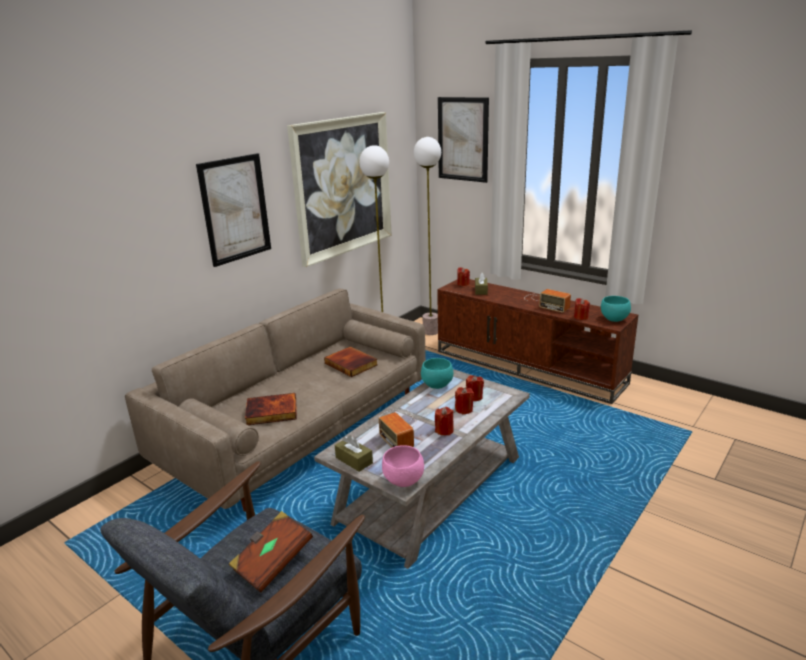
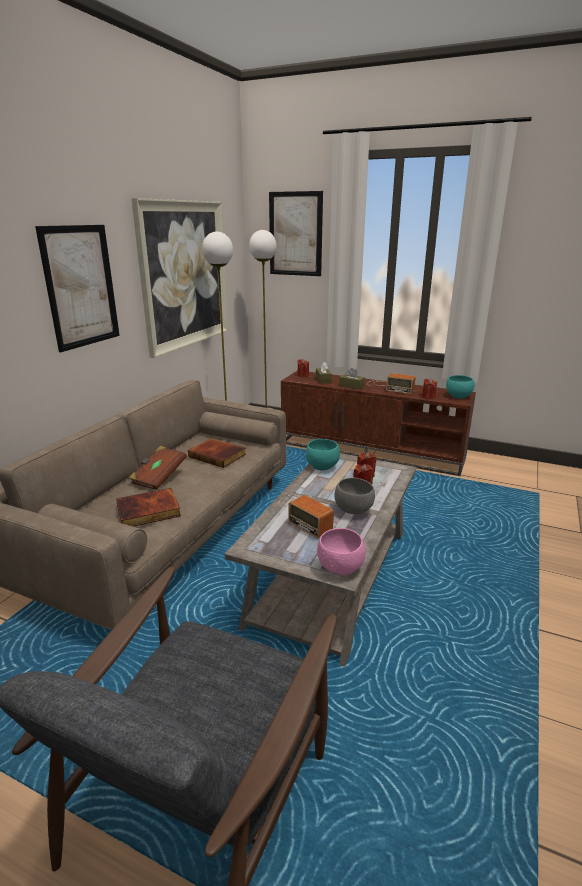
camera: 15 degrees left, 0 degrees up
(272, 562) = (222, 691): brown book -> brown book (158, 477)
(354, 460) = (273, 552): brown tissue box -> brown tissue box (351, 386)
(444, 430) = (354, 510): red candle -> grey bowl

